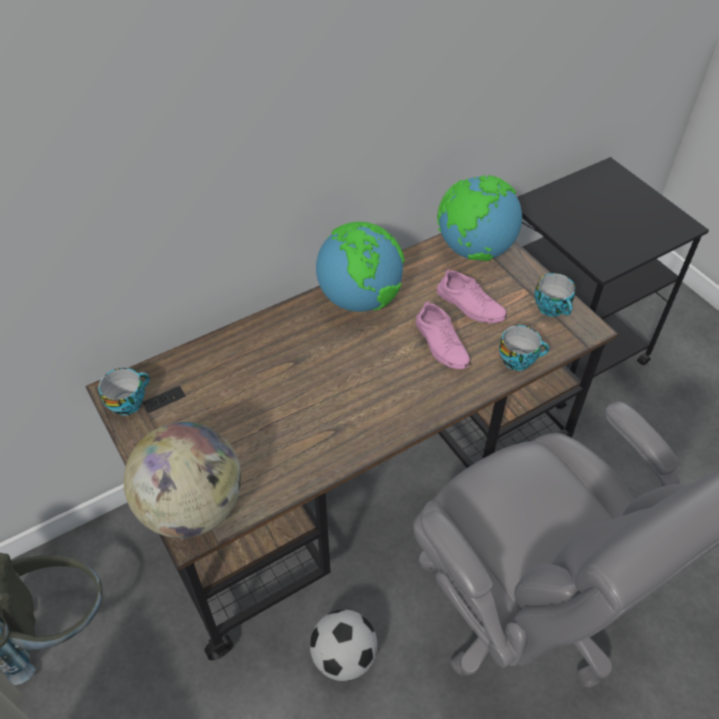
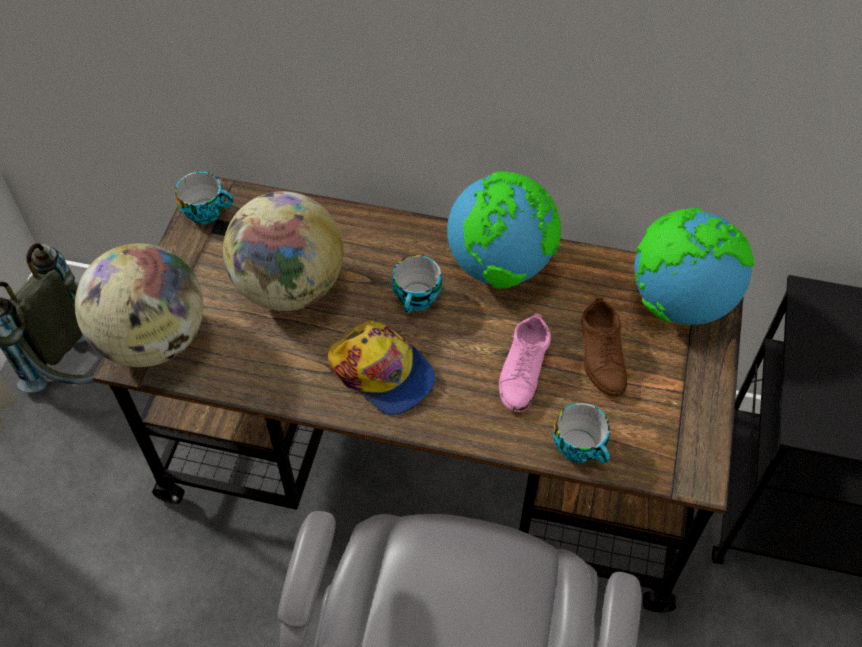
camera: 45 degrees right, 5 degrees up
(246, 404) = (289, 287): none -> globe
(344, 656) = (254, 594): football -> none
(367, 407) = (383, 373): none -> cap
(470, 305) = (601, 354): pink shoe -> brown shoe
(553, 308) = (687, 426): cup -> cup (417, 299)

